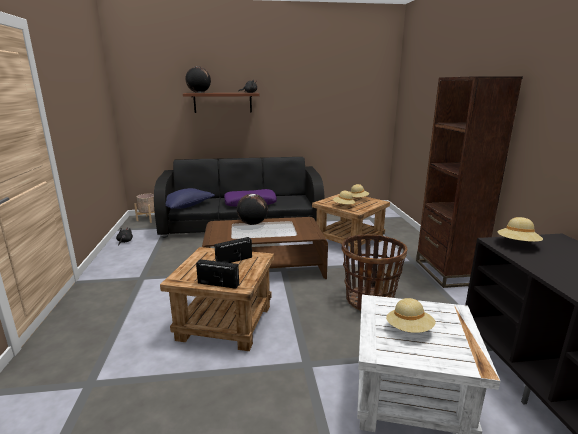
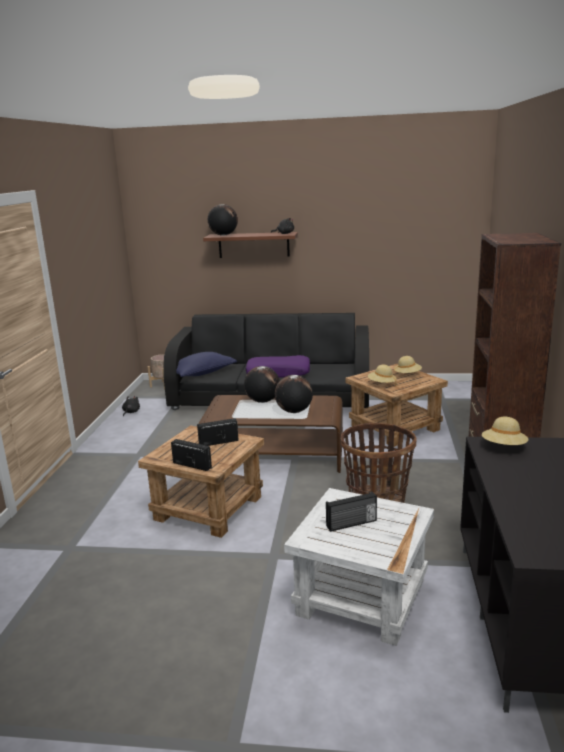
camera: 15 degrees right, 0 degrees up
(283, 230) = (294, 411): none -> globe
(409, 329) = (352, 524): beige hat -> radio

